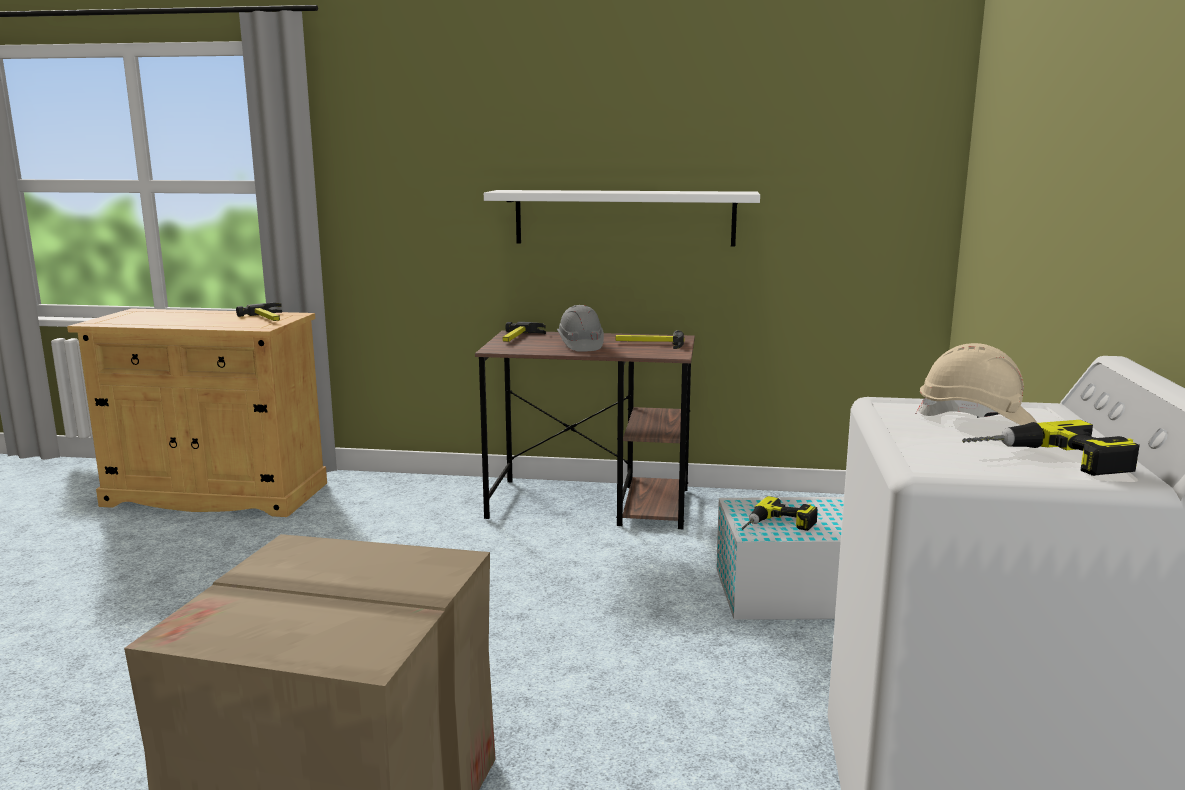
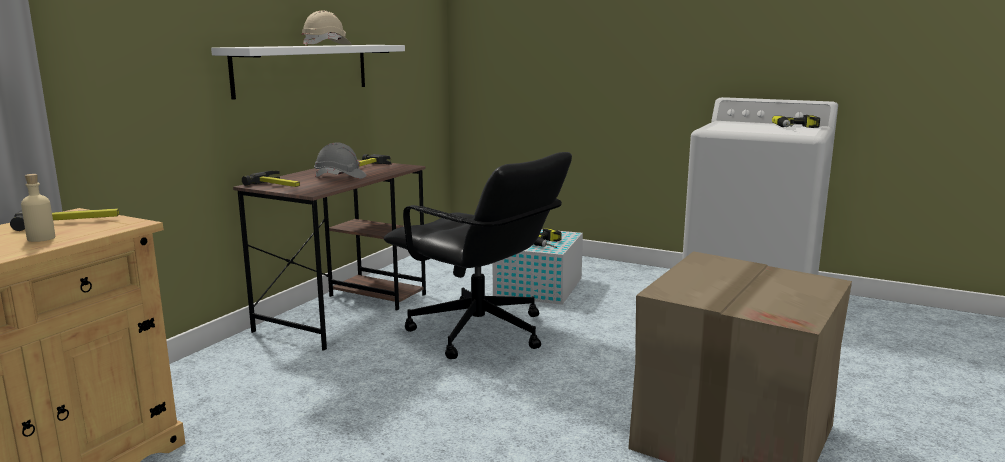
camera: 70 degrees left, 0 degrees up
(216, 322) = (41, 238): none -> beige bottle
(584, 582) = (479, 333): none -> black office chair
(976, 419) = (740, 126): beige hard hat -> beige hard hat (327, 45)

